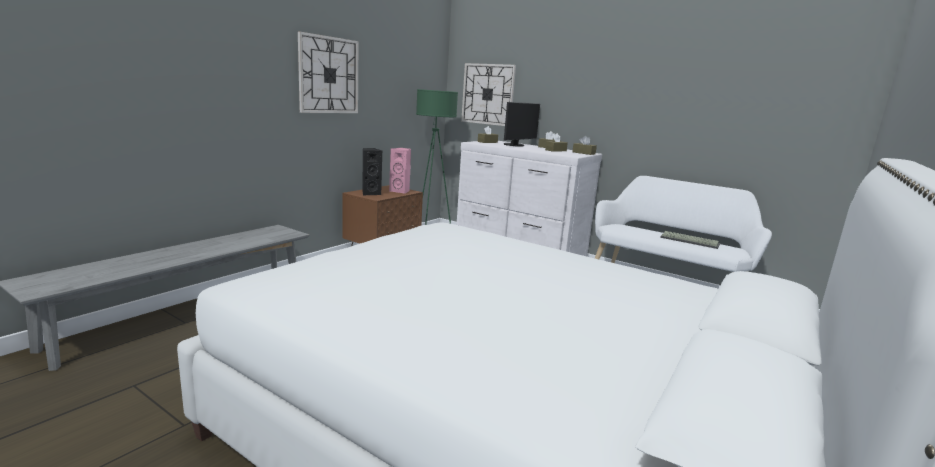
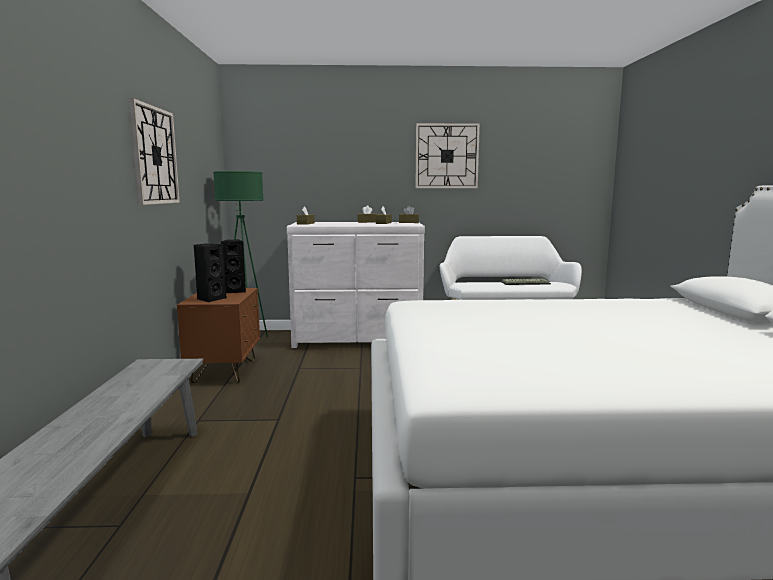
camera: 35 degrees left, 5 degrees down
(400, 191) = (235, 291): pink speaker -> black speaker
(488, 94) = (282, 174): wall clock -> wall clock (447, 156)
(516, 145) = (338, 223): monitor -> none

